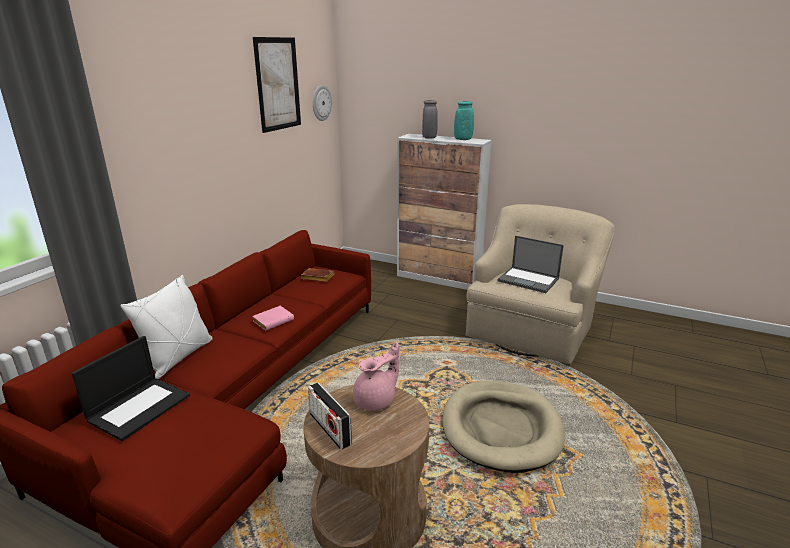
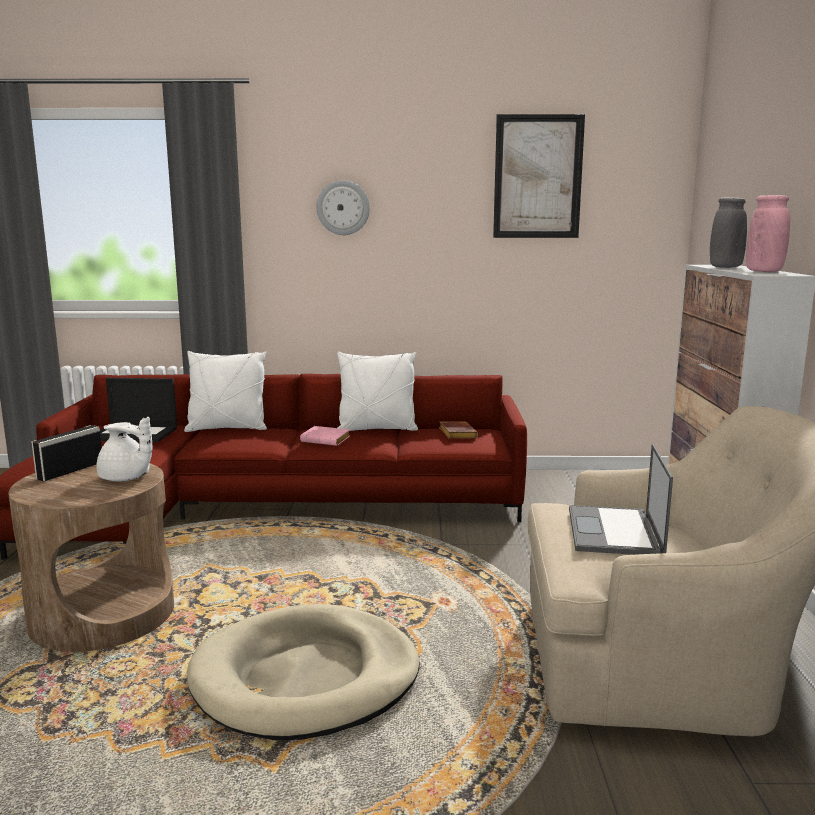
camera: 65 degrees right, 10 degrees down
(269, 299) = (377, 429): none -> white pillow
(321, 103) = (640, 212): wall clock -> wall clock (343, 207)
(376, 400) = (126, 478): pink teapot -> white teapot
(463, 139) = (764, 271): turquoise vase -> pink vase

